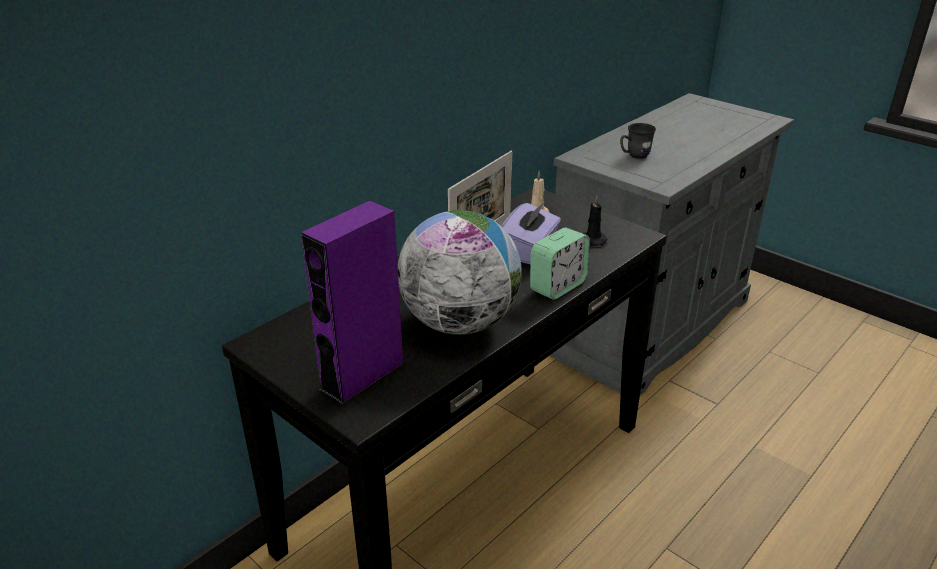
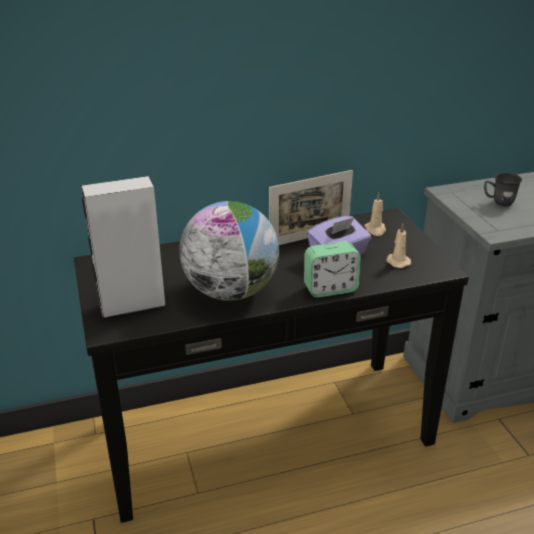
camera: 30 degrees right, 0 degrees up
(362, 376) = (132, 305): purple speaker -> grey speaker
(591, 240) = (397, 261): black candle -> beige candle

